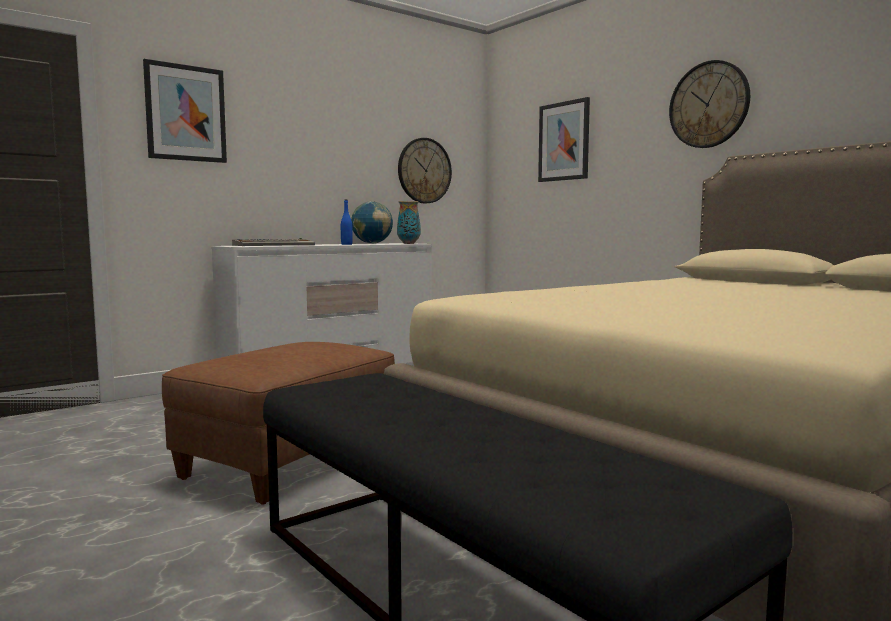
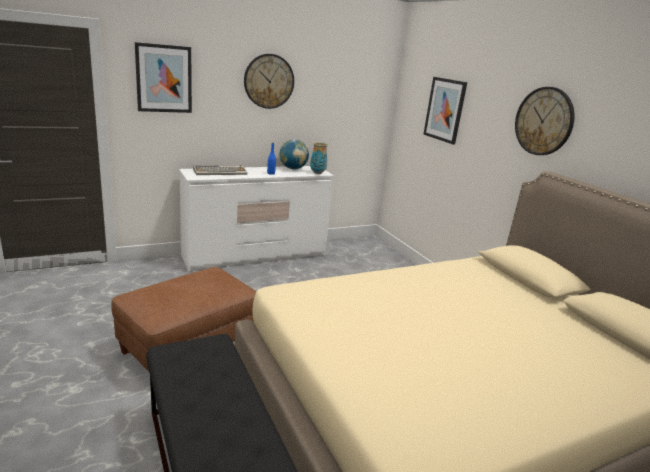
camera: 10 degrees right, 15 degrees up
(424, 170) = (341, 113): wall clock -> wall clock (269, 81)

